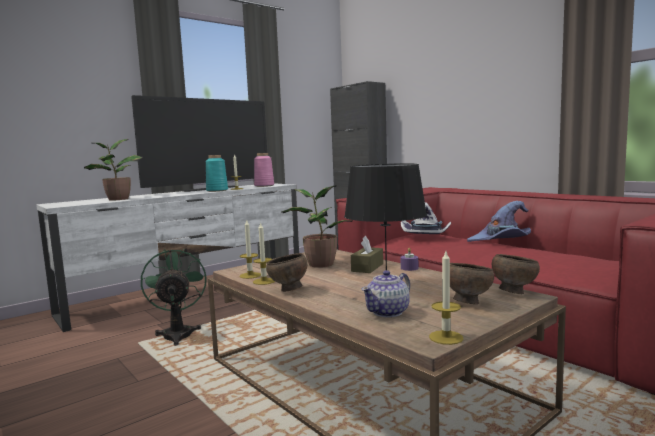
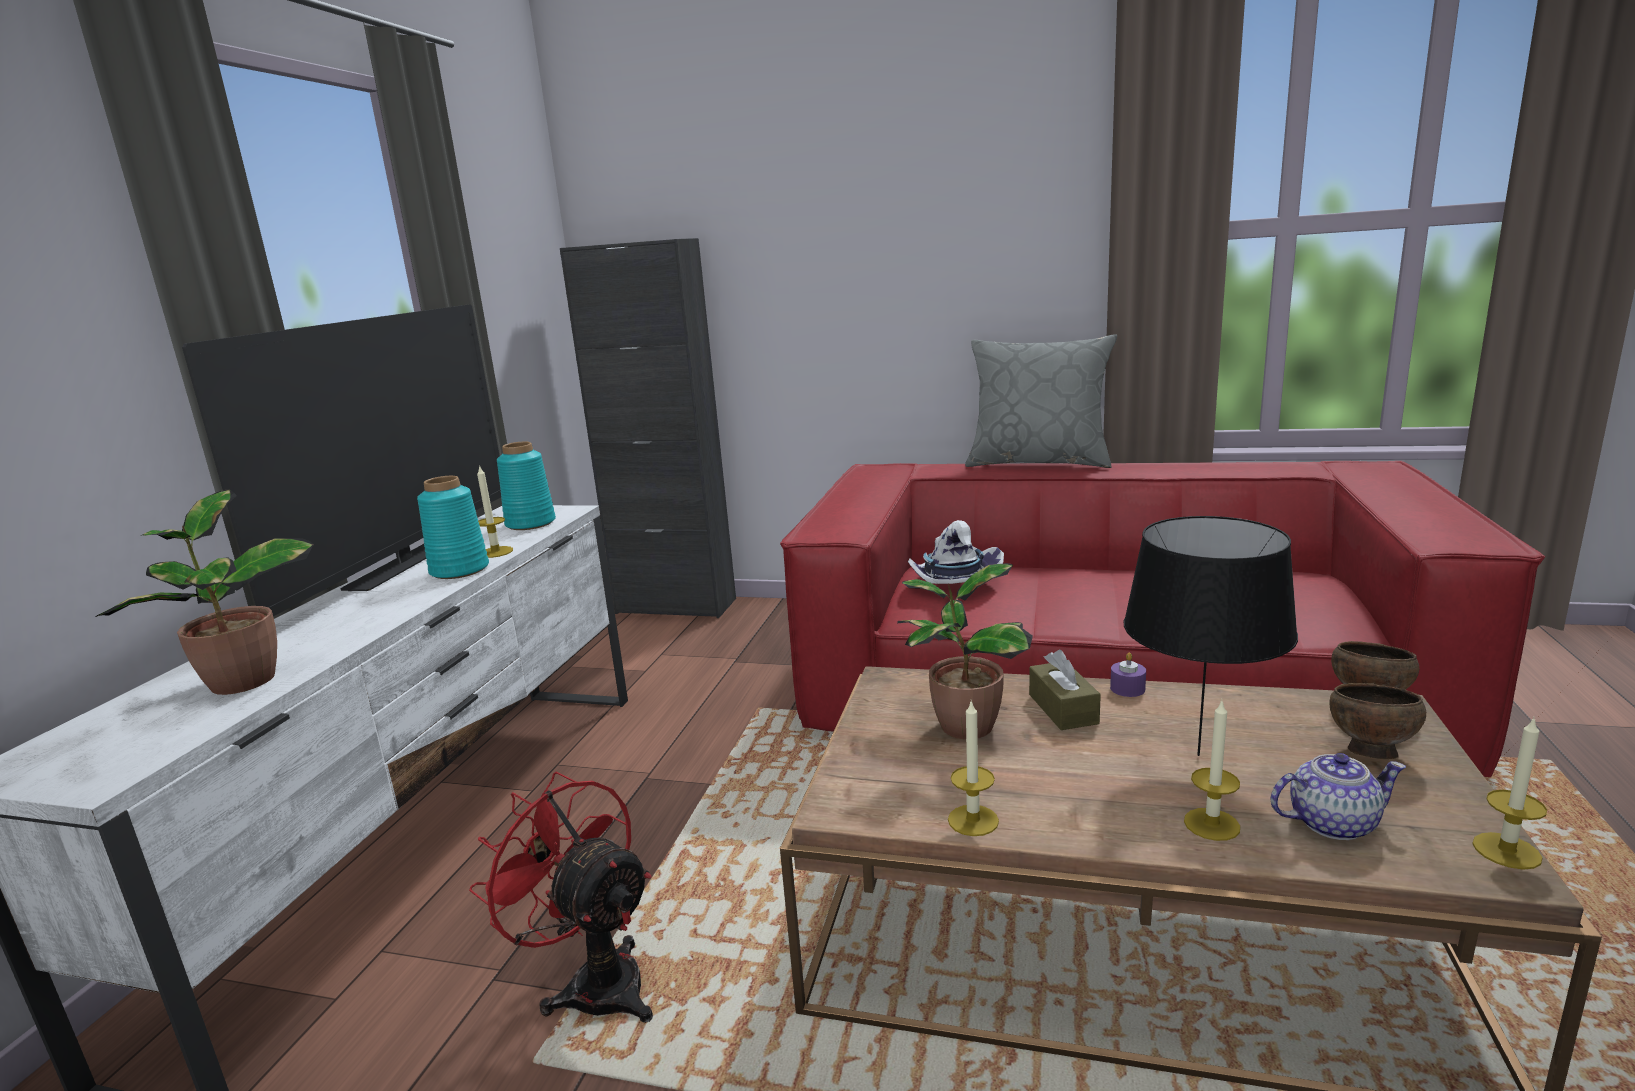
camera: 35 degrees left, 10 degrees up
(178, 333) = (595, 982): green fan -> red fan
(250, 275) = (906, 812): candle -> candle (1211, 824)
(264, 186) = (530, 524): pink vase -> turquoise vase
(288, 290) = (1073, 830): brown bowl -> none
(388, 312) = (1331, 823): teapot -> teapot turned 105 degrees counterclockwise
(501, 240) = (1079, 566): purple hat -> none
(517, 191) = (1038, 462): none -> grey pillow

